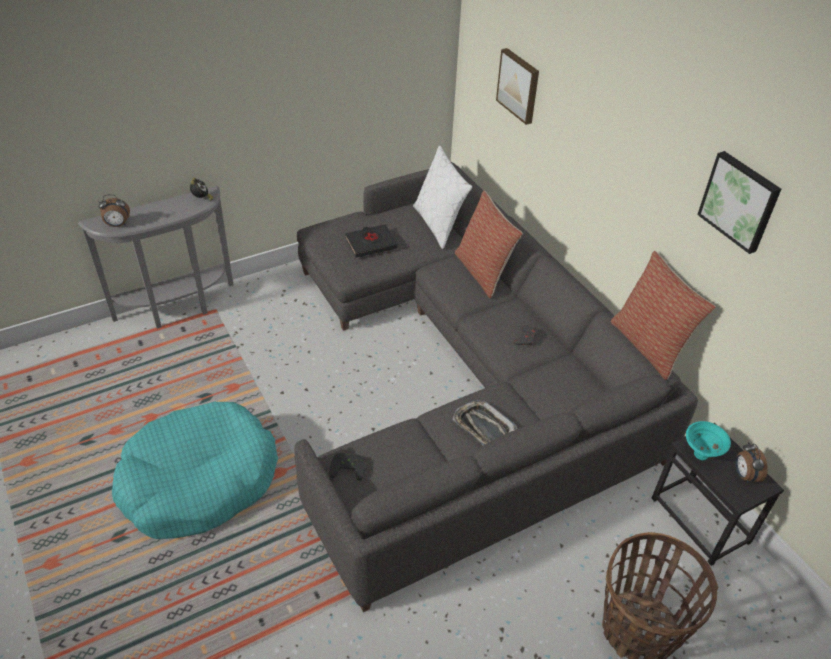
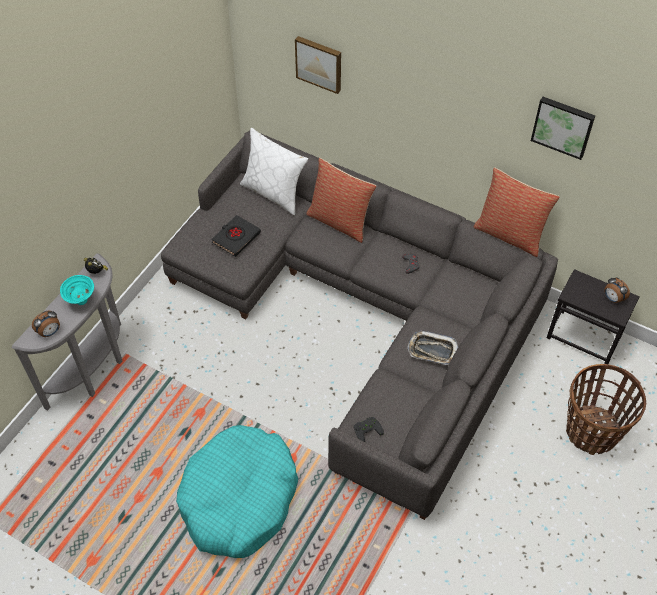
camera: 30 degrees left, 10 degrees up
(700, 455) = (580, 298): turquoise bowl -> turquoise bowl (81, 301)

